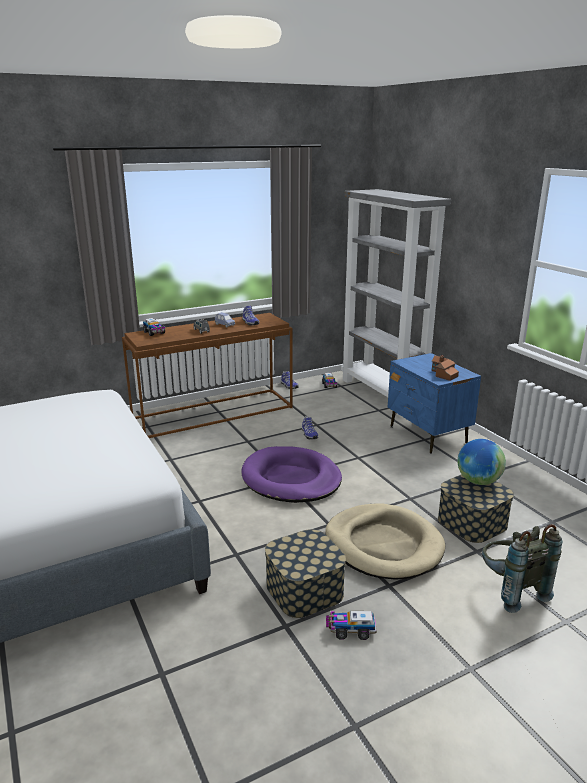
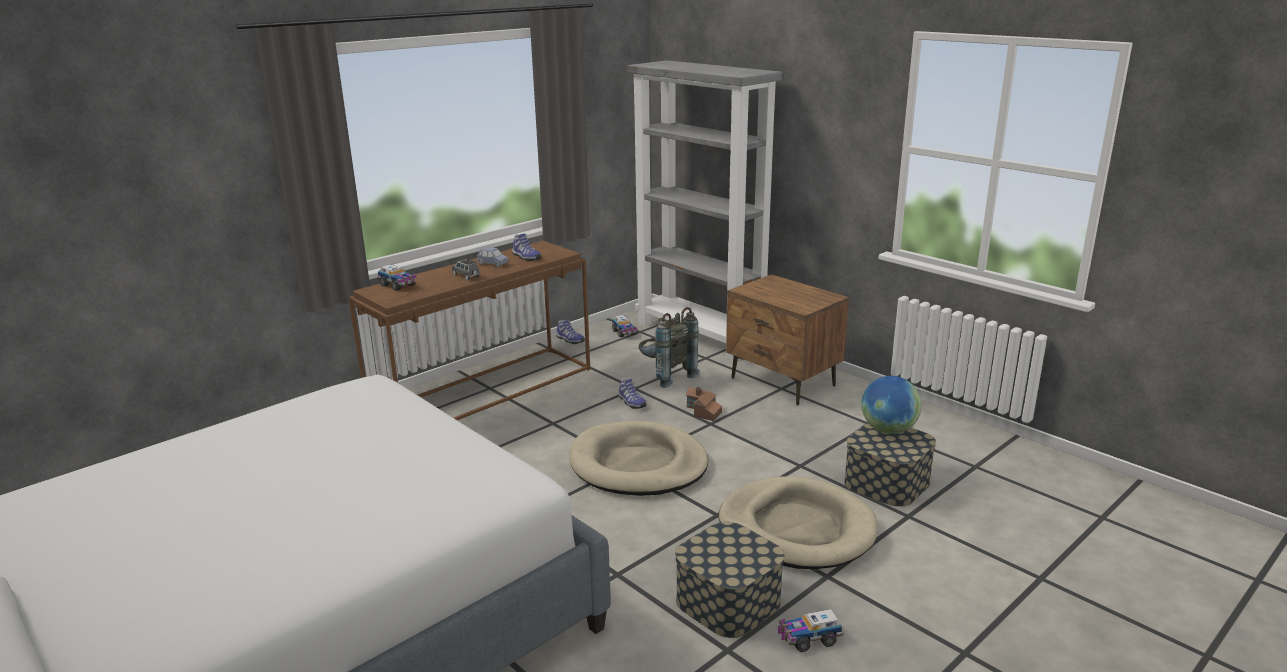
camera: 15 degrees left, 0 degrees up
(291, 479) = (638, 464): purple dog bed -> beige dog bed
(427, 435) = (783, 382): blue nightstand -> brown nightstand
(443, 374) = (803, 300): toy house -> toy house (702, 411)
(510, 590) = (966, 554): grey backpack -> grey backpack (665, 375)

